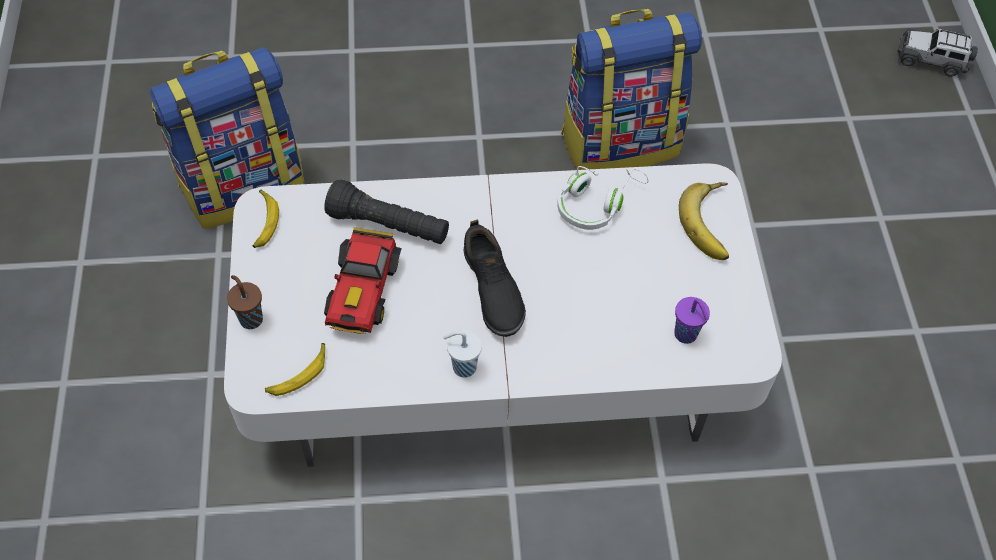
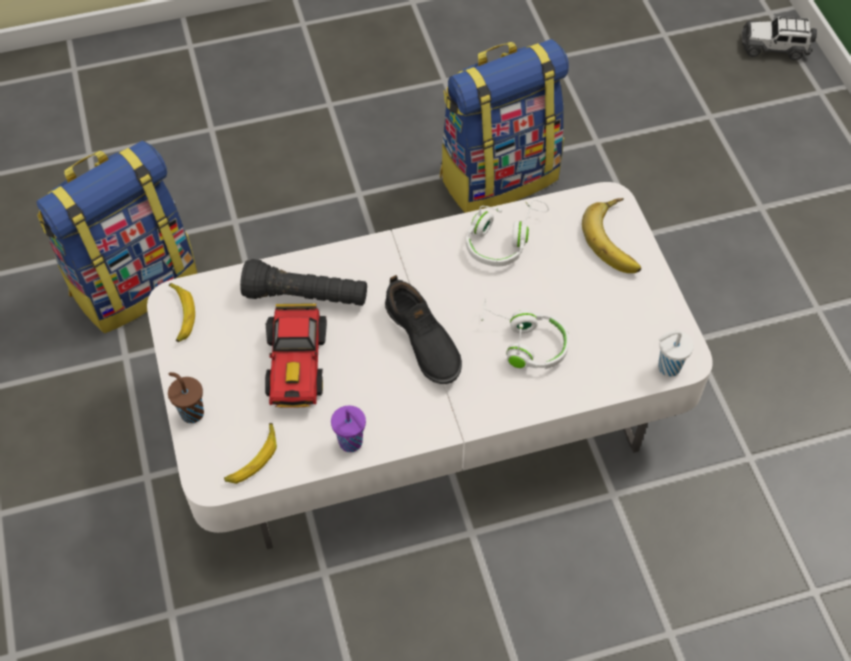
camera: 10 degrees left, 0 degrees up
(462, 367) = (412, 421): white cup -> white cup (667, 367)
(592, 309) = (523, 342): none -> white headphones
(686, 335) = (618, 350): purple cup -> purple cup (351, 443)

